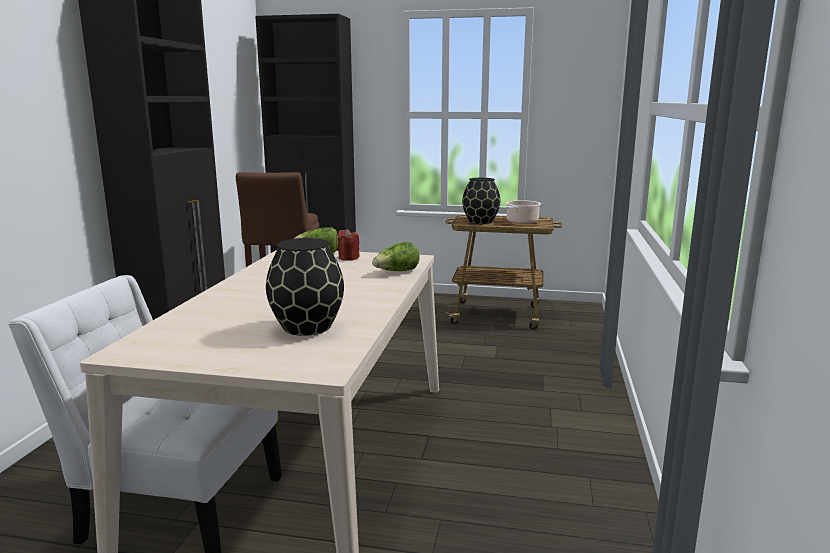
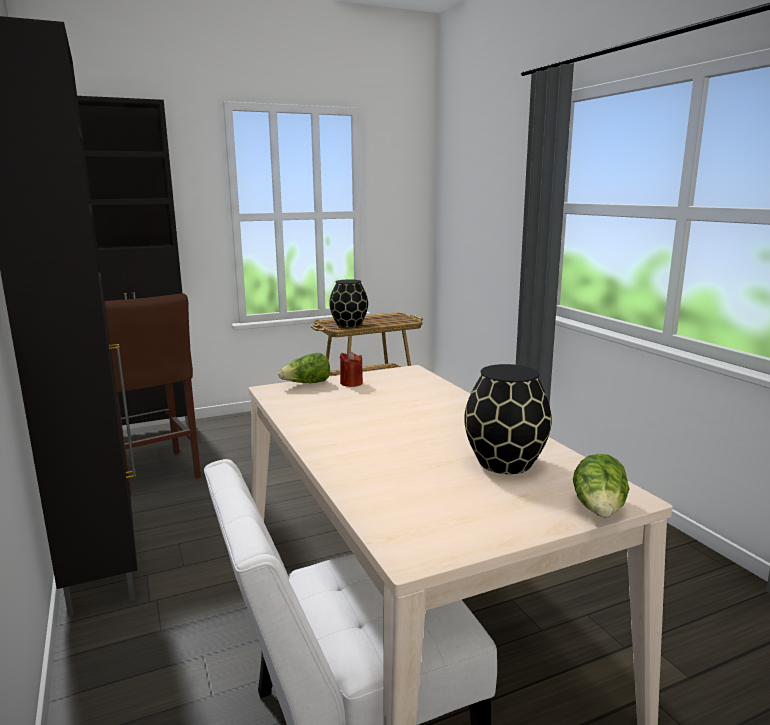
camera: 35 degrees left, 0 degrees up
(396, 272) = (432, 388): lettuce -> lettuce (600, 510)
(521, 222) = (384, 320): cooking pot -> none

